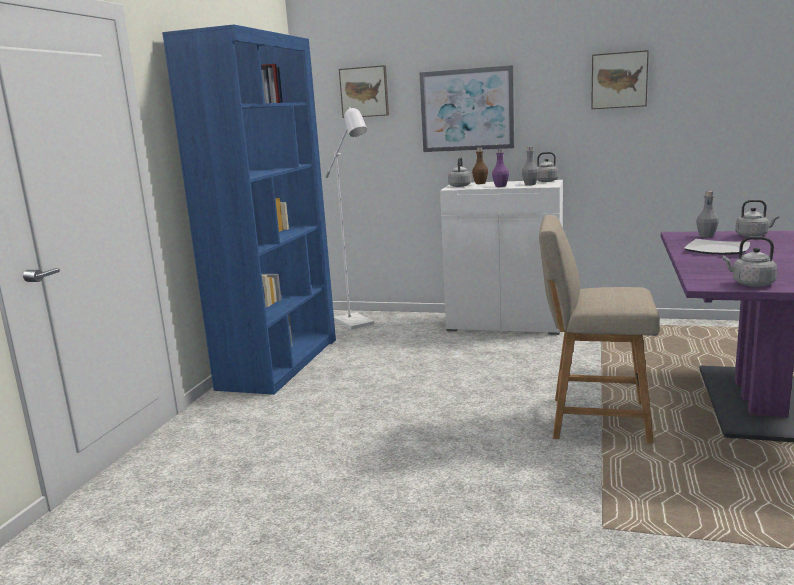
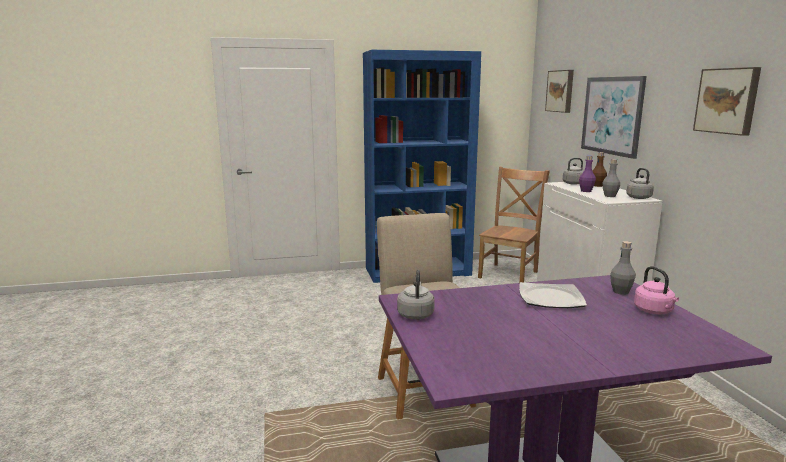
camera: 60 degrees right, 0 degrees up
(357, 324) = (509, 273): white floor lamp -> brown chair
(753, 235) = (654, 311): grey kettle -> pink kettle

